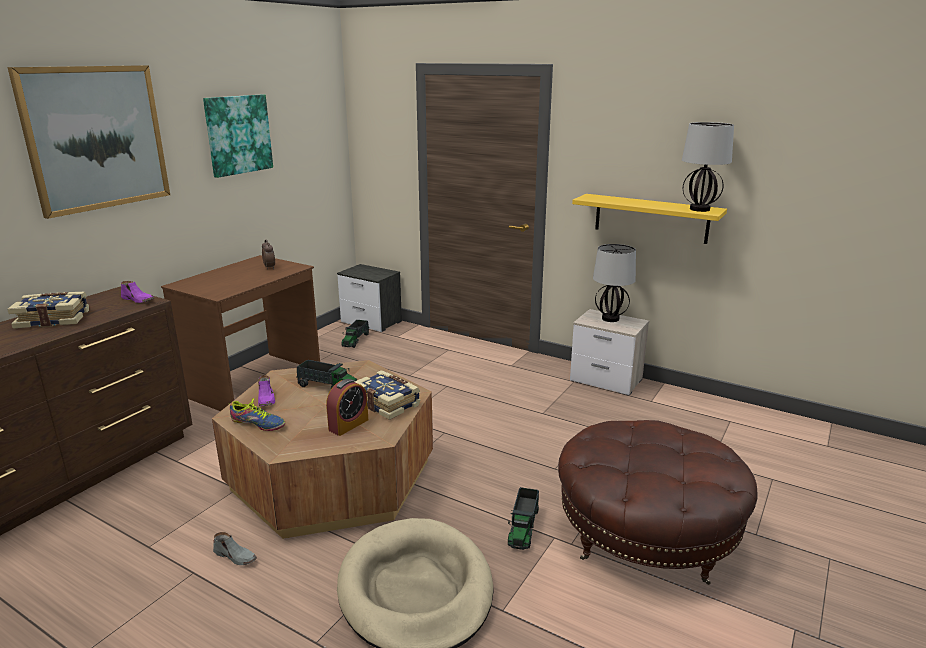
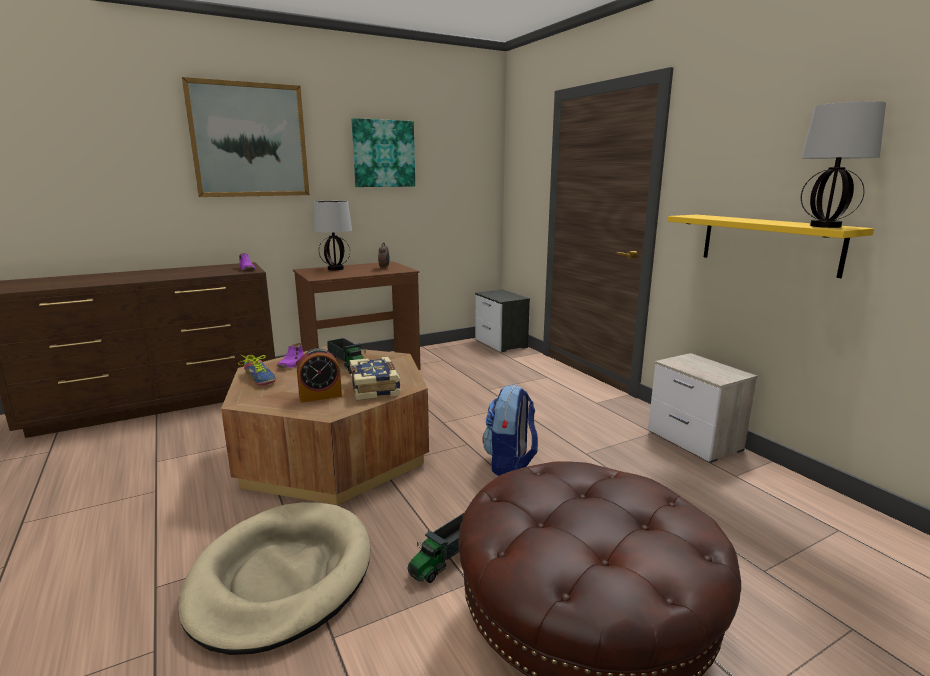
camera: 30 degrees right, 5 degrees down
(53, 319) = (179, 272): book -> none
(236, 556) = (194, 490): grey shoe -> none
(355, 340) = (472, 354): toy truck -> none
(495, 438) = (510, 463): none -> backpack
(610, 319) = (704, 365): table lamp -> table lamp (335, 269)

